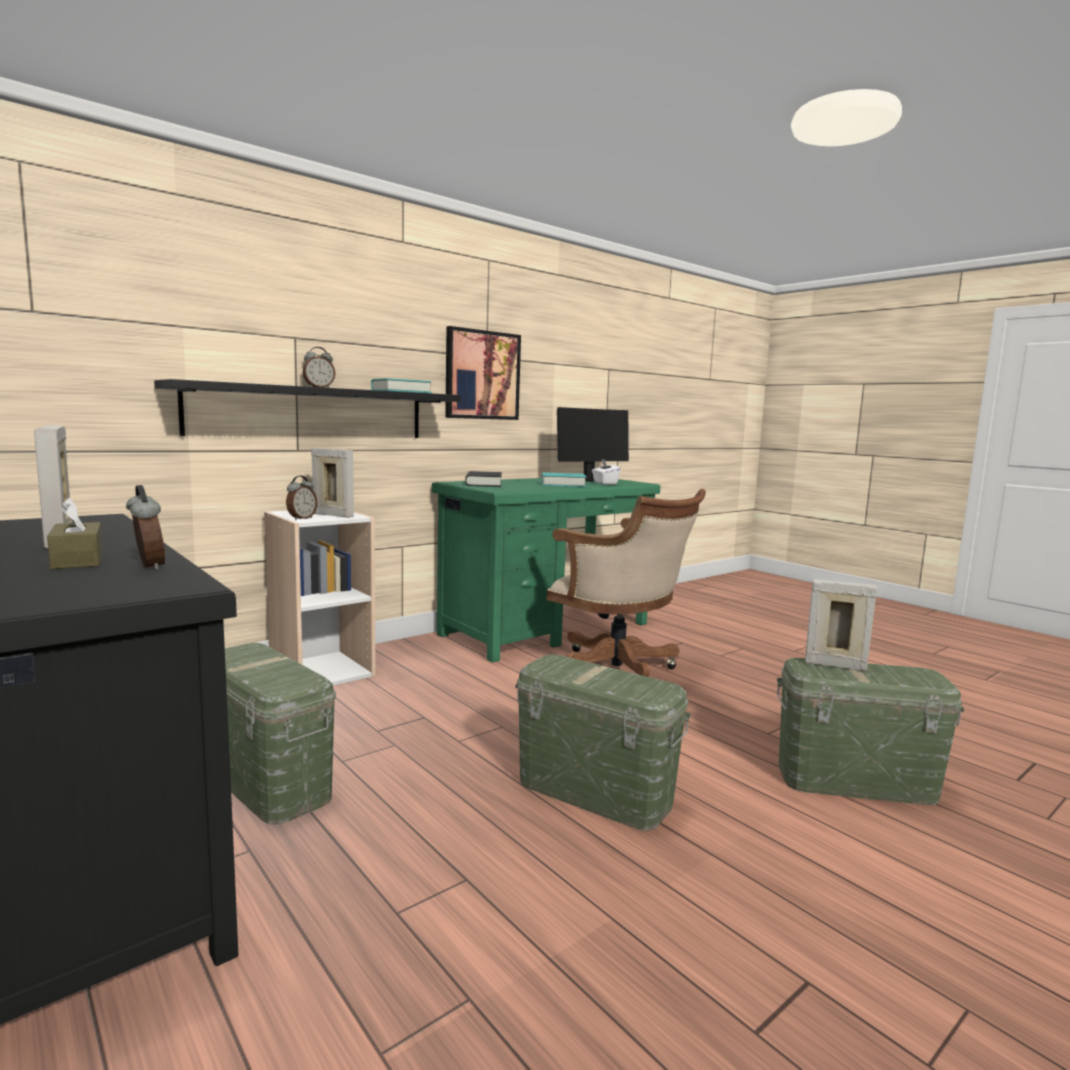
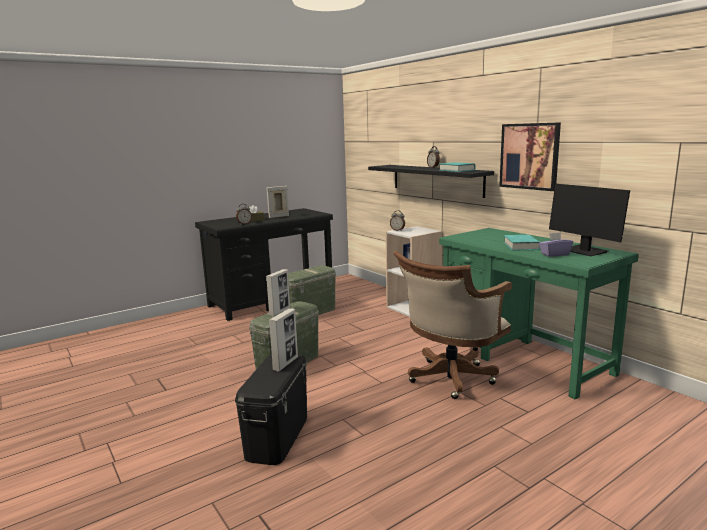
camera: 95 degrees right, 5 degrees up
(333, 515) = (411, 232): picture frame -> picture frame (279, 312)
(483, 484) = (492, 234): black book -> none
(604, 483) = (554, 254): white tissue box -> purple tissue box
(854, 781) = (277, 436): green storage box -> black storage box

